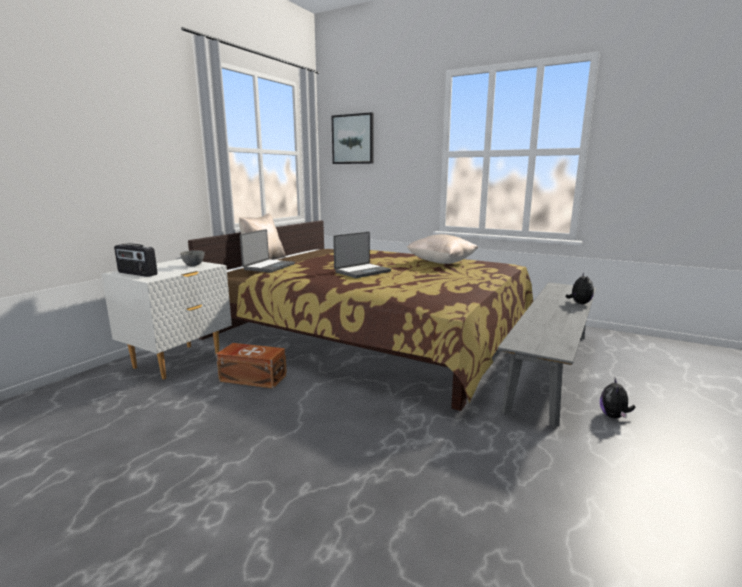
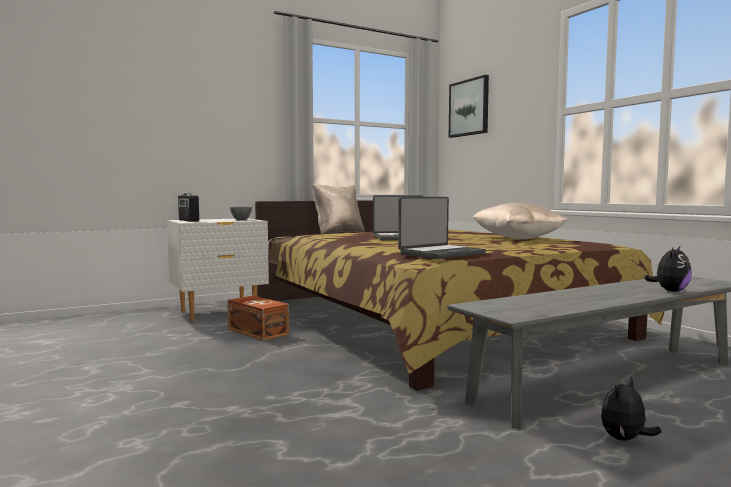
camera: 30 degrees right, 10 degrees down
(268, 267) = (324, 232): laptop -> laptop (441, 253)

